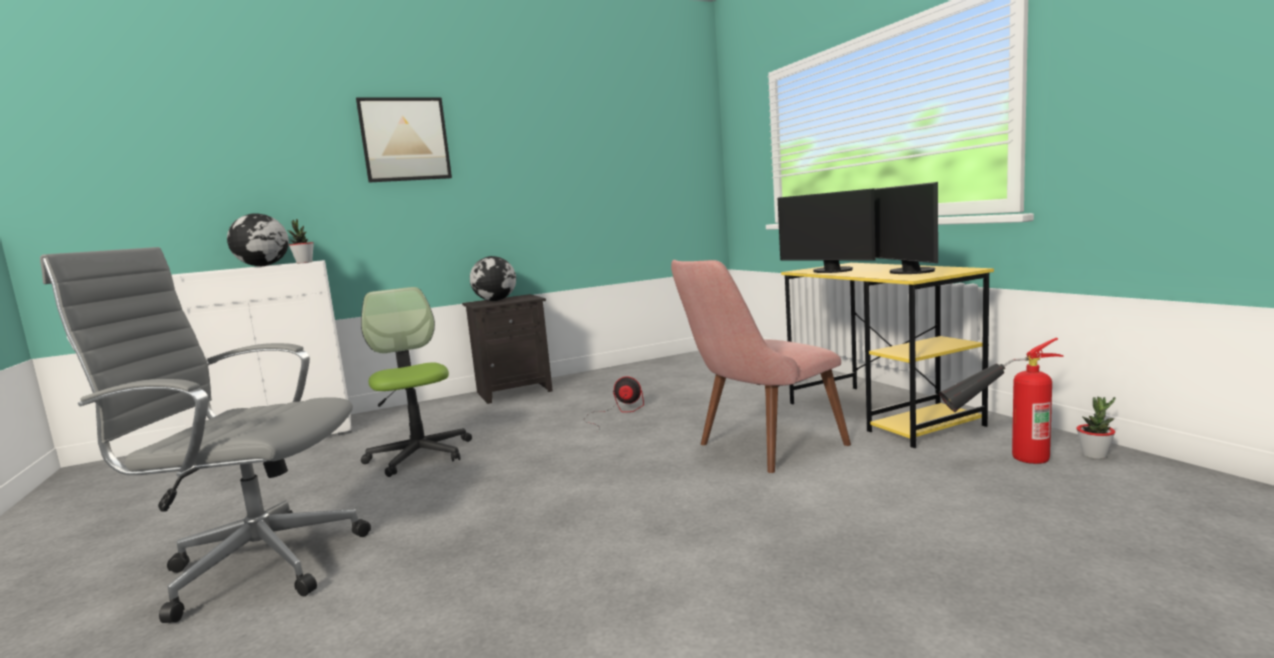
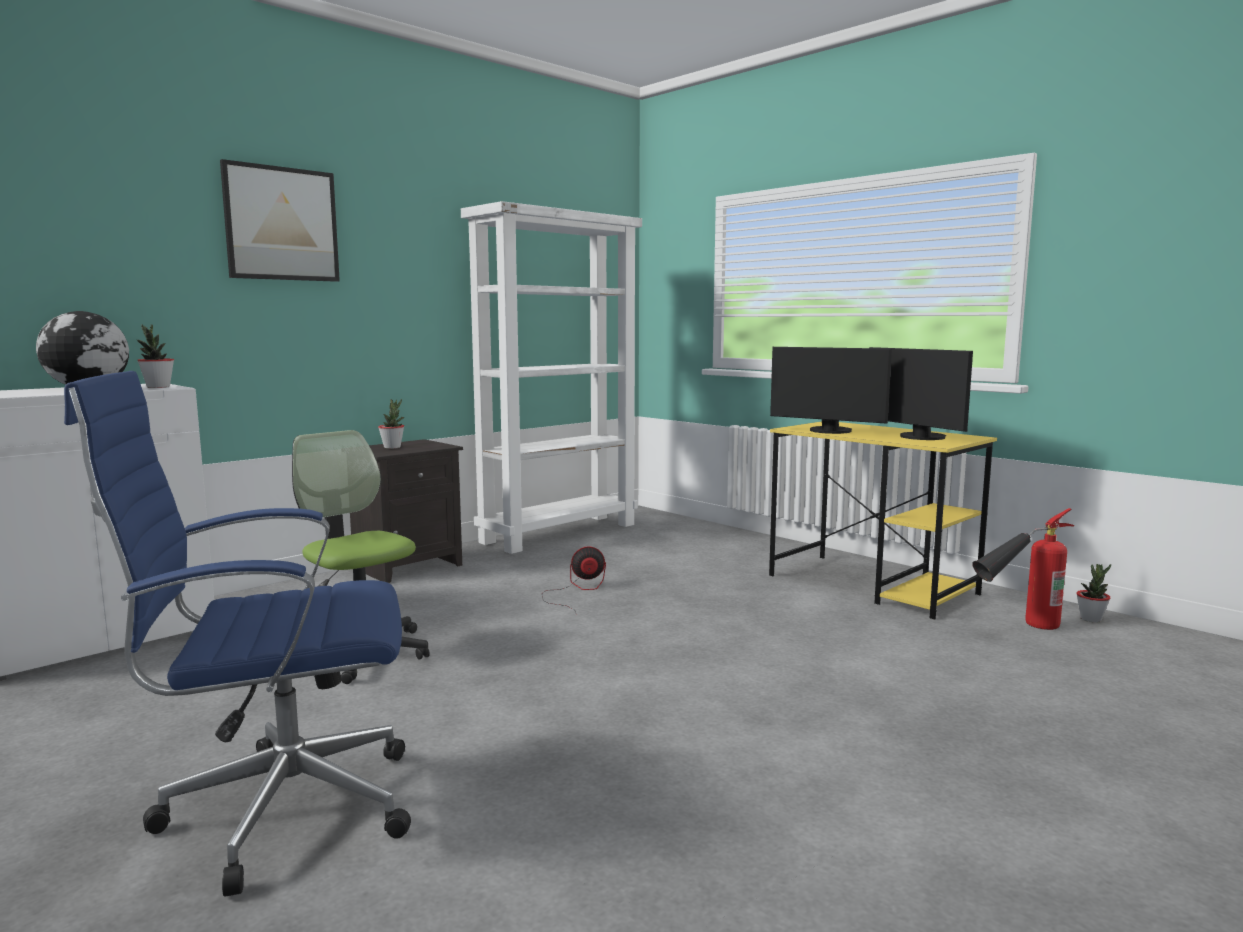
camera: 20 degrees left, 0 degrees up
(255, 566) = (277, 811): grey office chair -> blue office chair
(496, 300) = (392, 447): globe -> potted plant
(648, 366) = (559, 533): none -> white bookcase
(759, 449) = (782, 626): pink chair -> none

